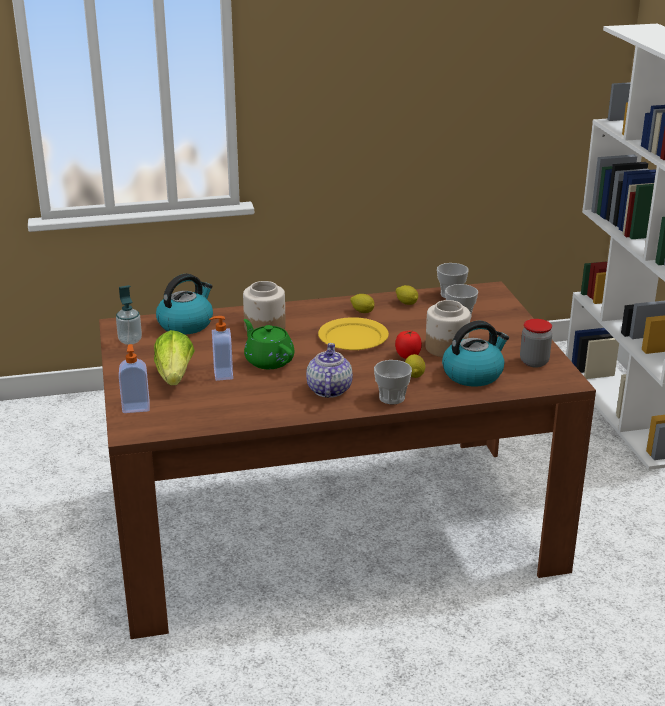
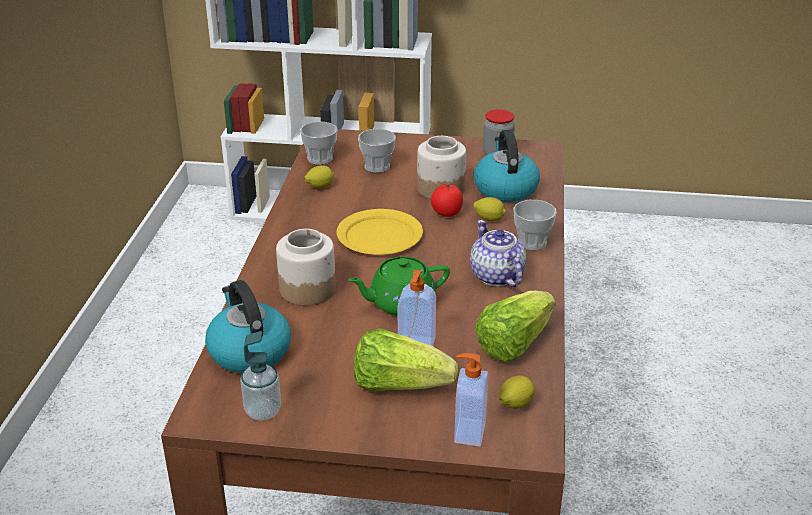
camera: 70 degrees left, 5 degrees up
(243, 409) = (513, 344): none -> lettuce
(328, 390) = (496, 276): teapot -> teapot turned 45 degrees clockwise
(362, 312) = (319, 217): lemon -> lemon (515, 404)

